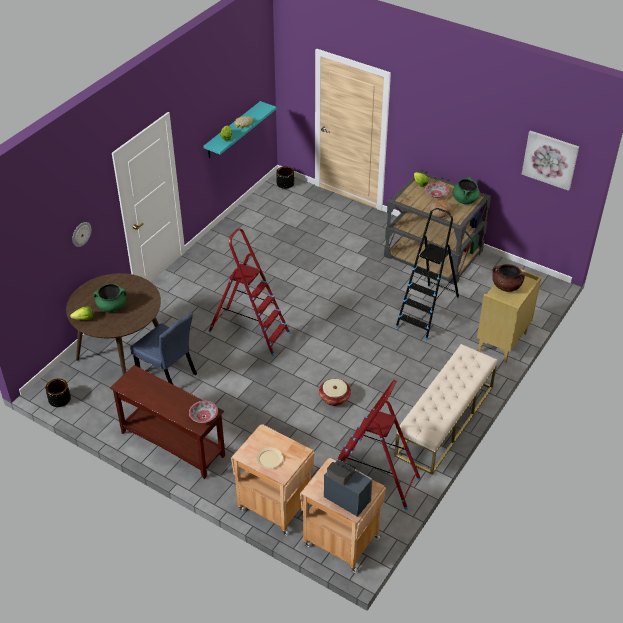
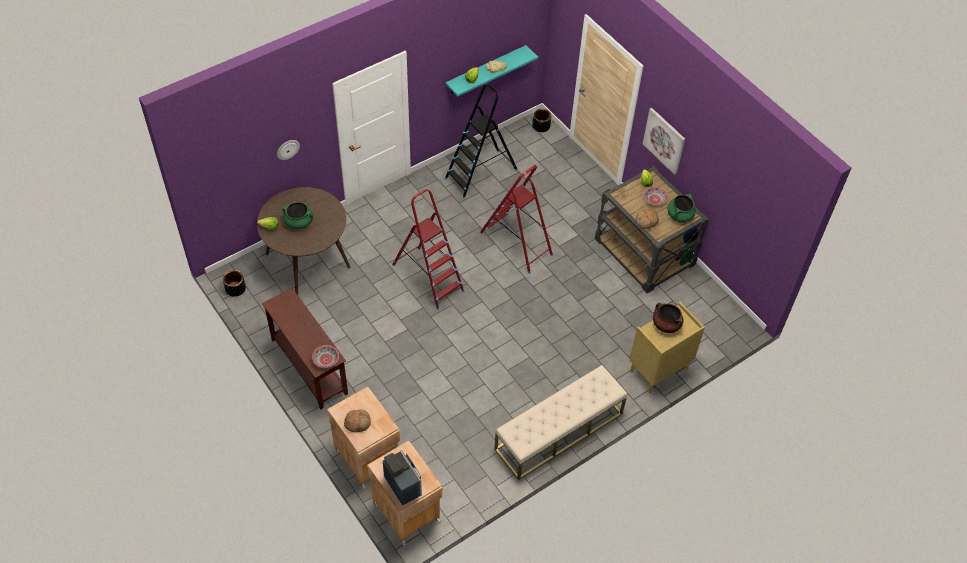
camera: 20 degrees right, 10 degrees up
(167, 371) = (337, 293): blue chair -> none
(269, 458) = (357, 423): beige plate -> bread
(334, 398) = (471, 372): basket -> none
(373, 480) = (463, 465): red step ladder -> red step ladder (515, 244)
(427, 312) = (604, 313): black step ladder -> black step ladder (481, 174)
(550, 159) = (762, 210): picture -> picture (664, 140)

